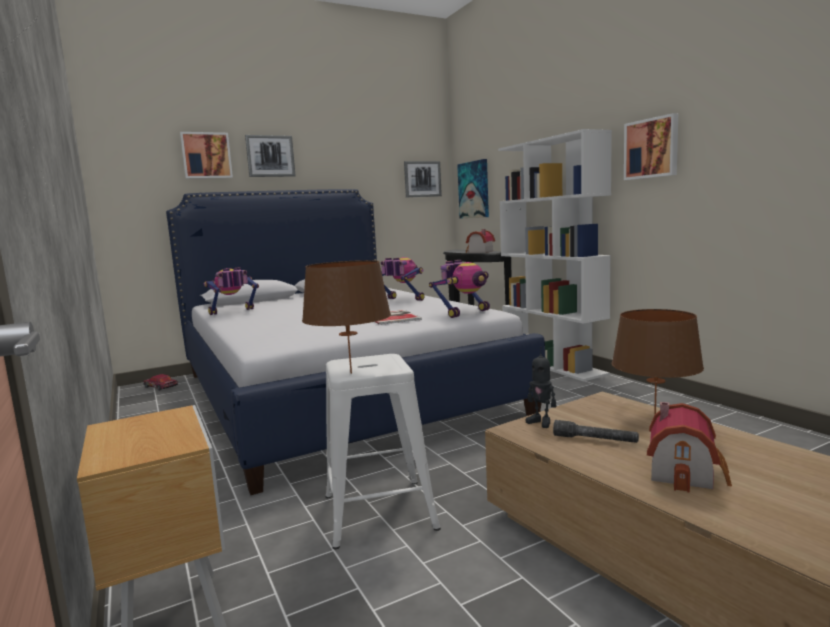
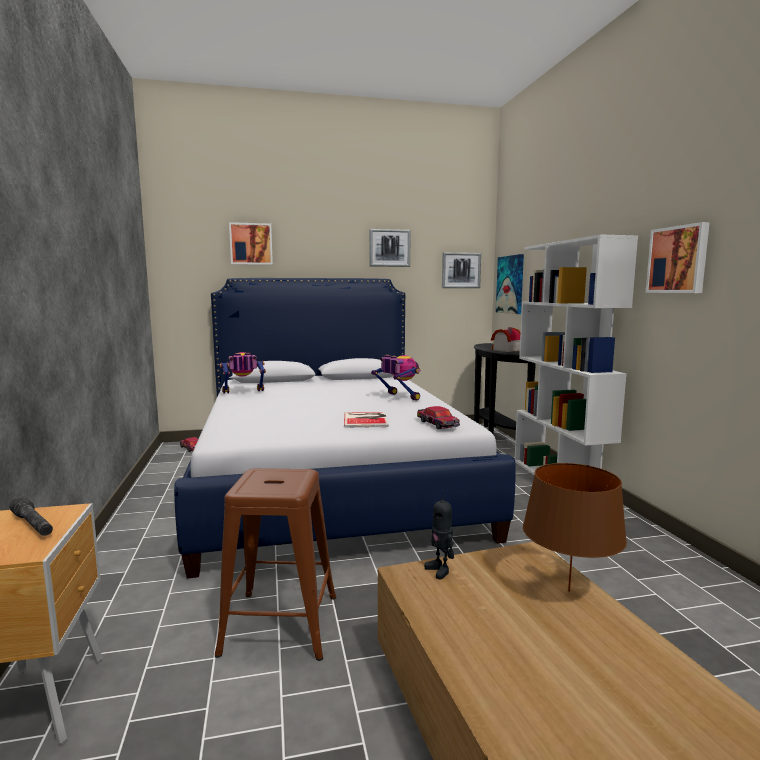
camera: 15 degrees right, 0 degrees up
(270, 156) = (309, 245): picture -> picture (389, 248)
(351, 373) = (249, 489): brown table lamp -> none
(378, 511) = (280, 623): white stool -> brown stool
(464, 313) = (437, 424): toy robot -> toy car
(595, 440) = (477, 607): grey flashlight -> grey flashlight (33, 525)
(686, 472) = (542, 681): toy house -> none

